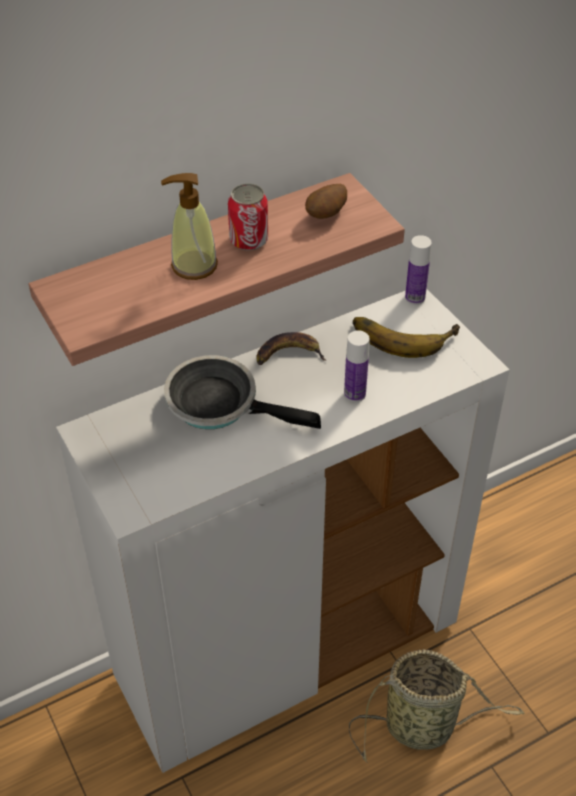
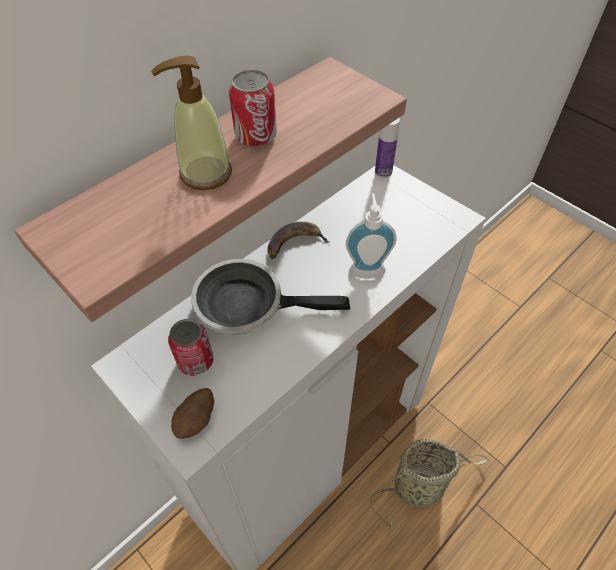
camera: 15 degrees left, 5 degrees up
(154, 444) = (195, 361): none -> can
(326, 215) = (325, 98): potato -> potato (197, 421)
(354, 394) = (366, 268): bottle -> soap dispenser
(403, 333) = (386, 204): banana -> none

